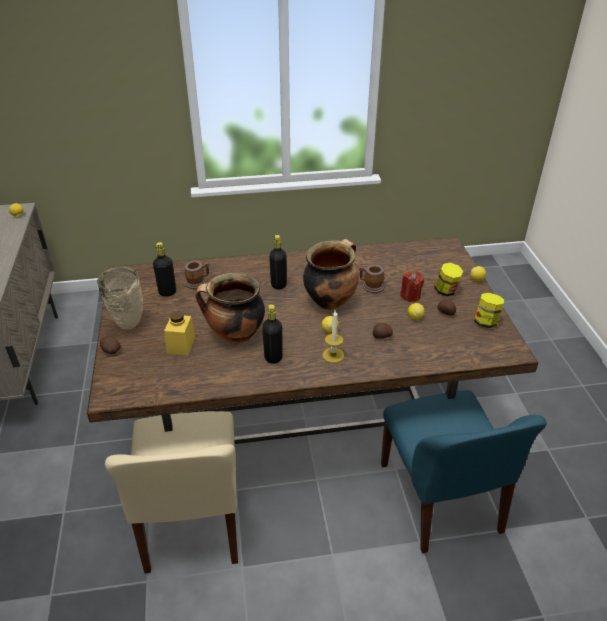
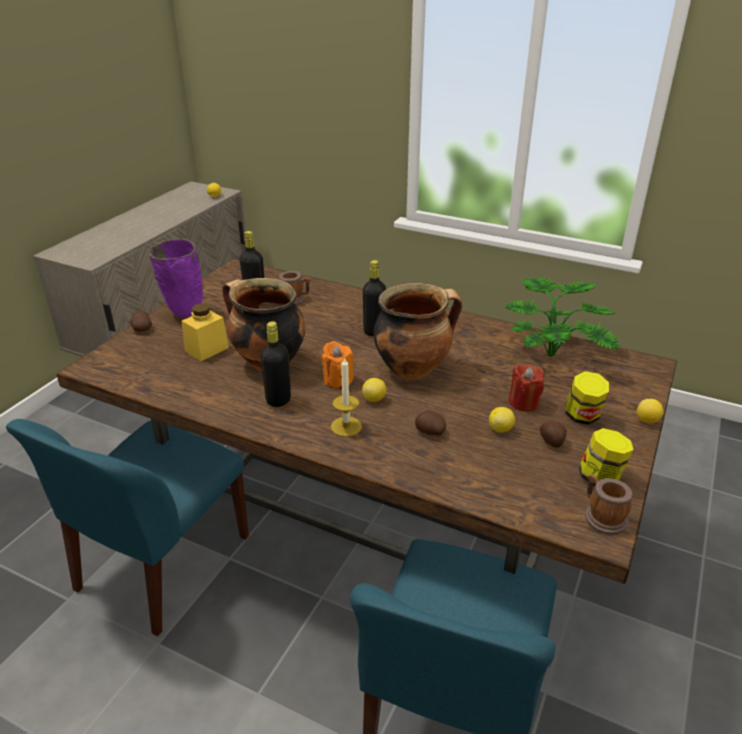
camera: 35 degrees right, 5 degrees down
(128, 326) = (183, 314): beige vase -> purple vase
(192, 521) = (160, 565): beige chair -> blue chair
(294, 328) = (338, 380): none -> orange candle
(370, 286) = (482, 372): mug -> mug (601, 516)
(396, 258) = (555, 354): none -> potted plant

